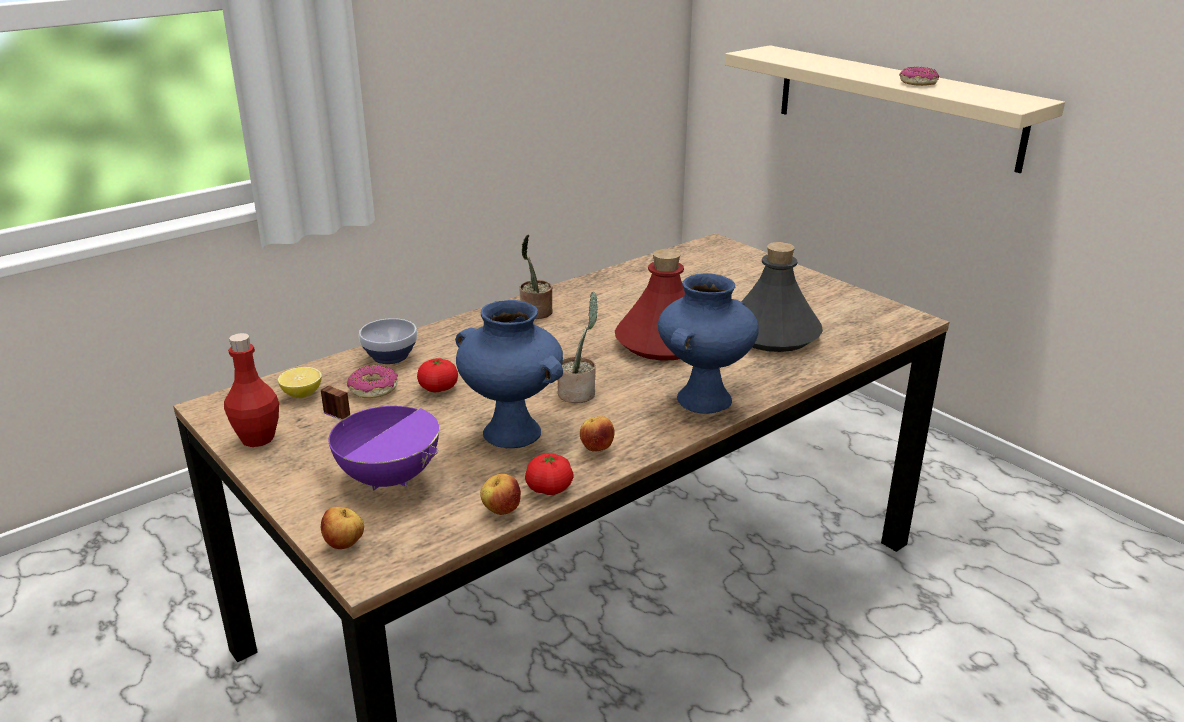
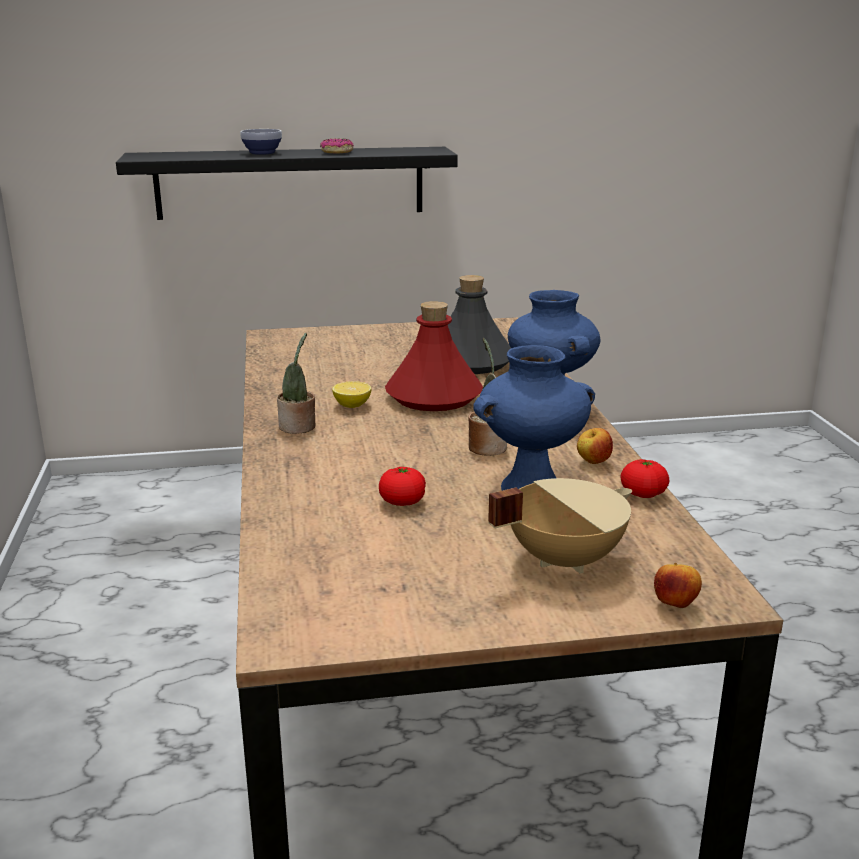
camera: 60 degrees left, 5 degrees down
(257, 438) = (403, 621): red bottle -> none
(302, 394) = (322, 576): lemon -> lemon (352, 405)
(373, 389) = (363, 534): donut -> none
(390, 357) = (297, 512): bowl -> bowl (263, 153)
(390, 477) = (562, 559): purple cooking pot -> beige cooking pot
(501, 511) = (665, 520): apple -> none
(895, 105) = (290, 182): beige shelf -> black shelf

